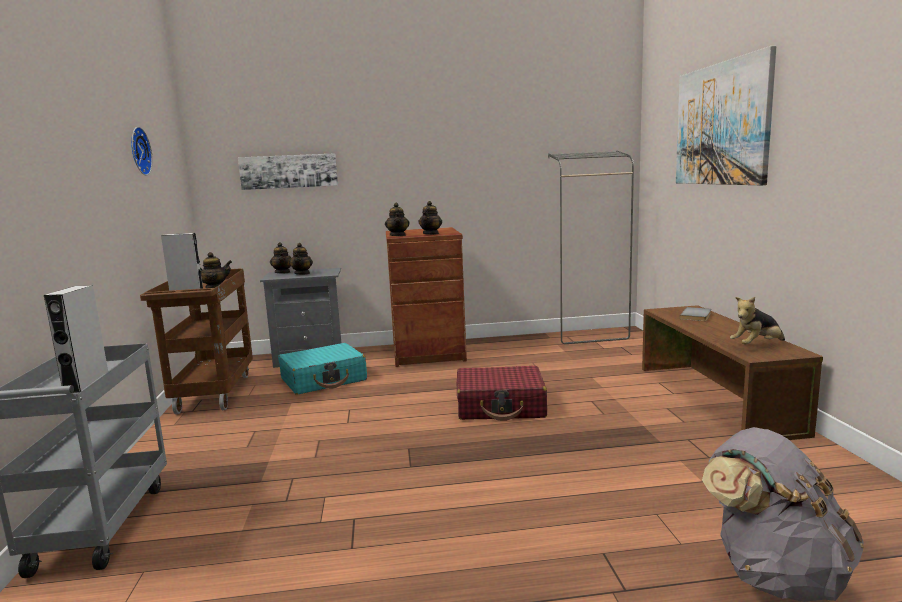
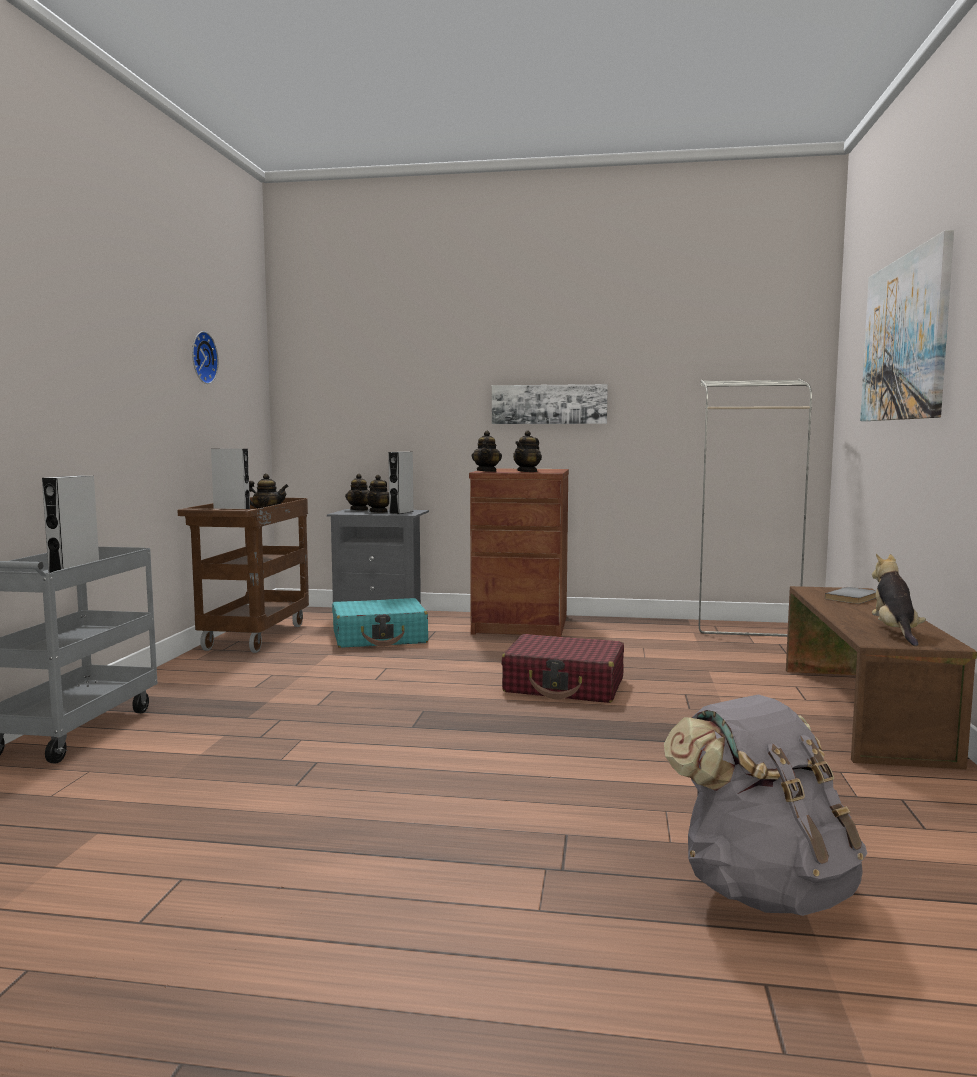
camera: 15 degrees right, 5 degrees down
(289, 171) = (378, 391): picture -> picture (549, 404)
(322, 272) = (401, 512): none -> grey speaker
(757, 346) = (895, 632): plush toy -> plush toy turned 105 degrees clockwise

